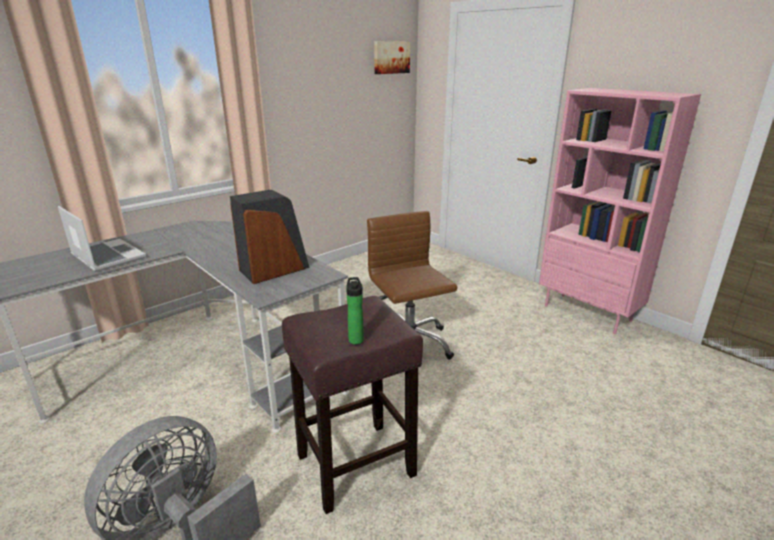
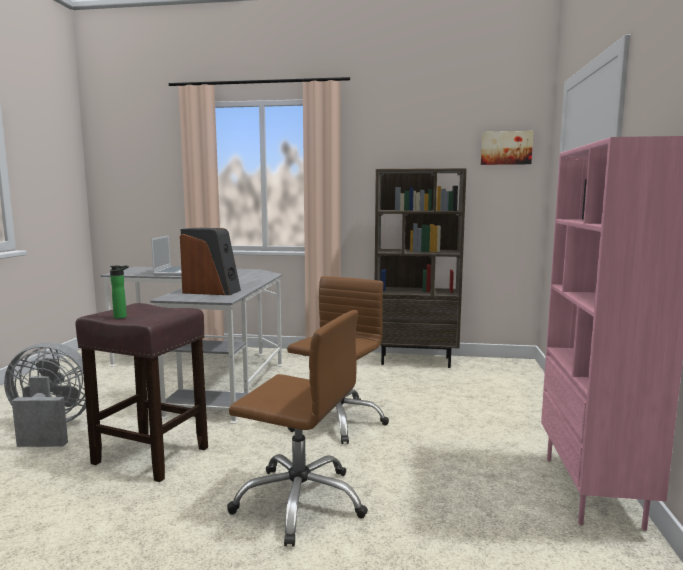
camera: 50 degrees right, 15 degrees down
(350, 267) = (416, 361): none -> brown bookcase
(515, 413) = (300, 501): none -> brown office chair

